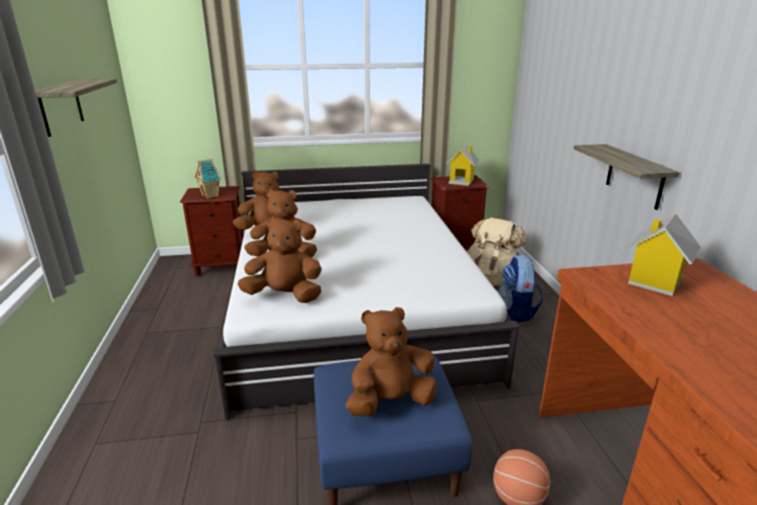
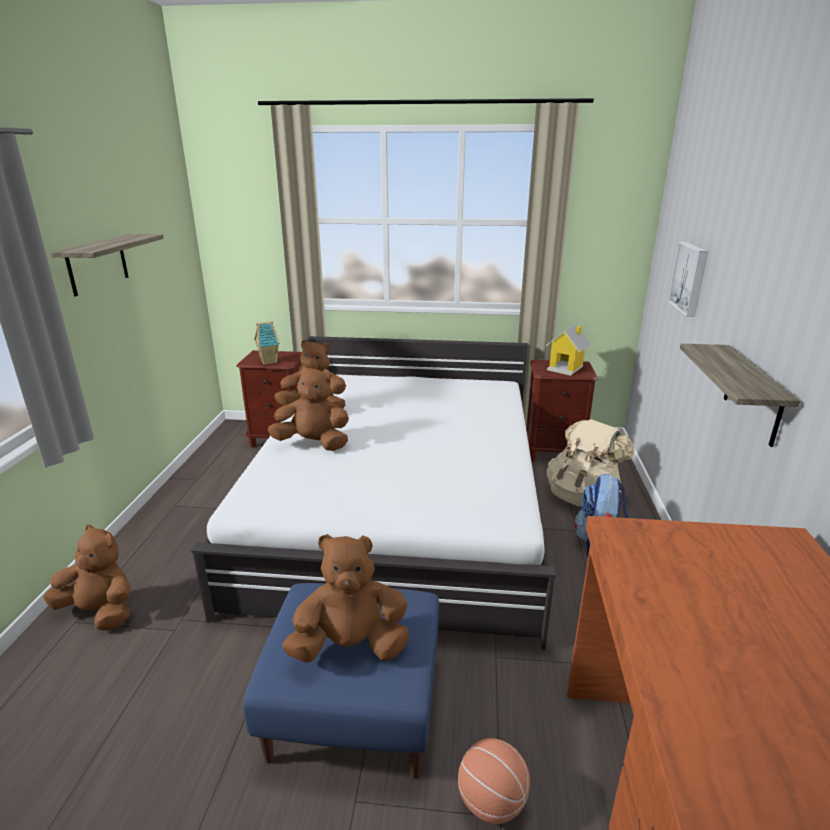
camera: 15 degrees right, 0 degrees up
(285, 296) = (287, 493): brown plush toy -> brown plush toy (100, 611)
(560, 100) = (690, 278): none -> picture
(653, 281) = (711, 555): toy house -> none

